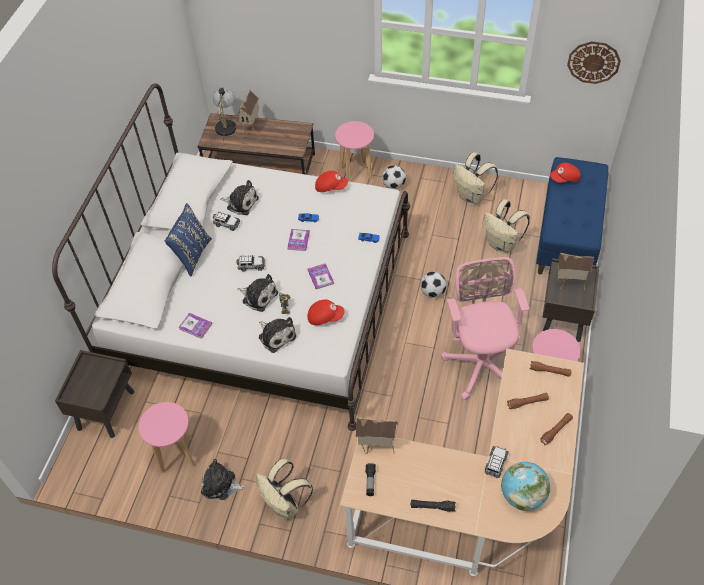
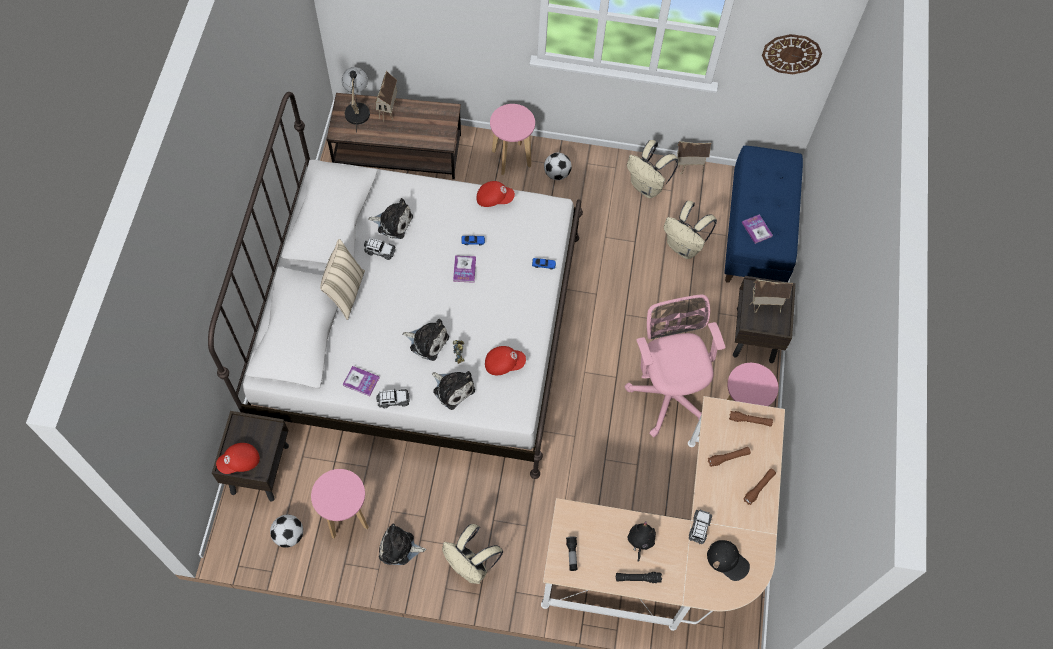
camera: 10 degrees left, 10 degrees up
(192, 255) = (345, 292): blue pillow -> beige pillow
(251, 266) = (414, 304): toy car -> toy car (393, 400)
(320, 277) = (494, 314): book -> book (756, 229)
(376, 448) = (575, 517): toy house -> toy house (688, 170)
(432, 292) = (610, 309): football -> football (289, 535)
(437, 473) = (640, 541): none -> black plush toy
(522, 495) = (727, 560): globe -> black cap
(565, 179) = (755, 174): red cap -> red cap (240, 462)

